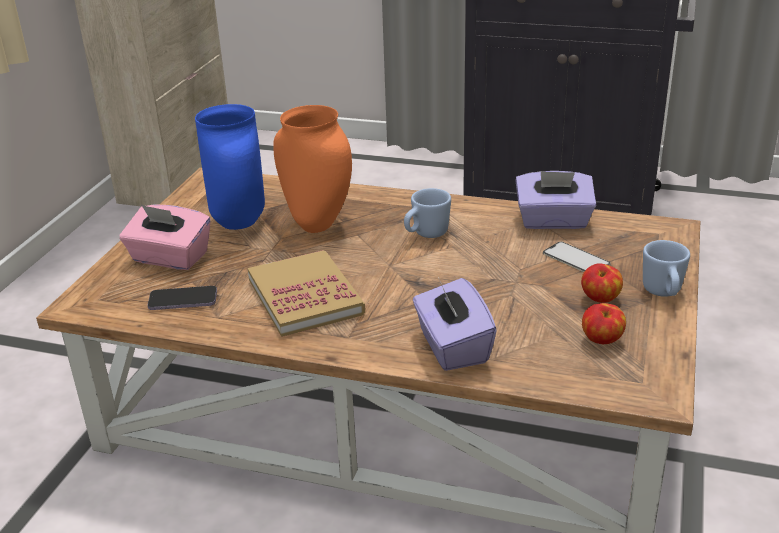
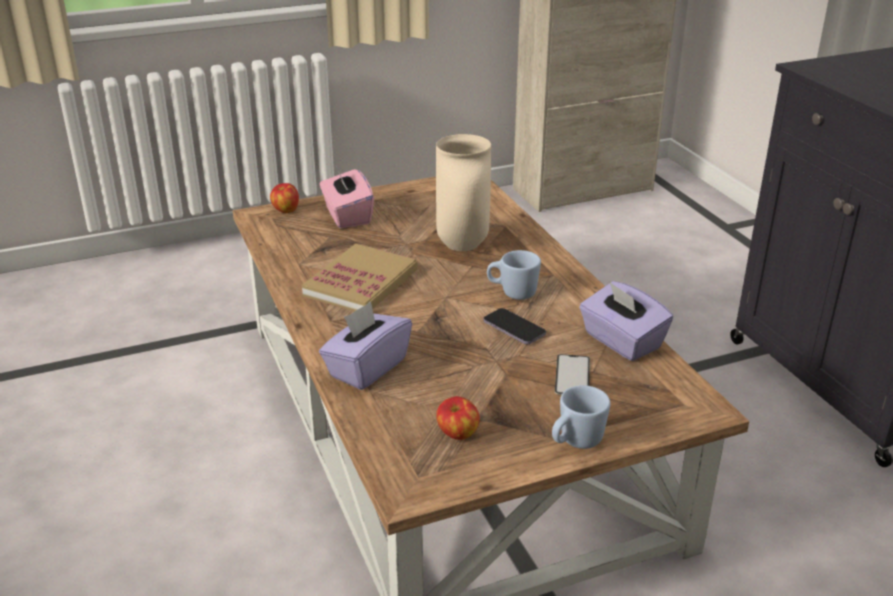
camera: 50 degrees right, 0 degrees up
(183, 300) = (303, 244): phone -> phone (514, 328)
(237, 223) = (422, 216): blue vase -> none
(316, 226) = (460, 245): orange vase -> beige vase
(600, 299) = (521, 411): apple -> apple (285, 210)

